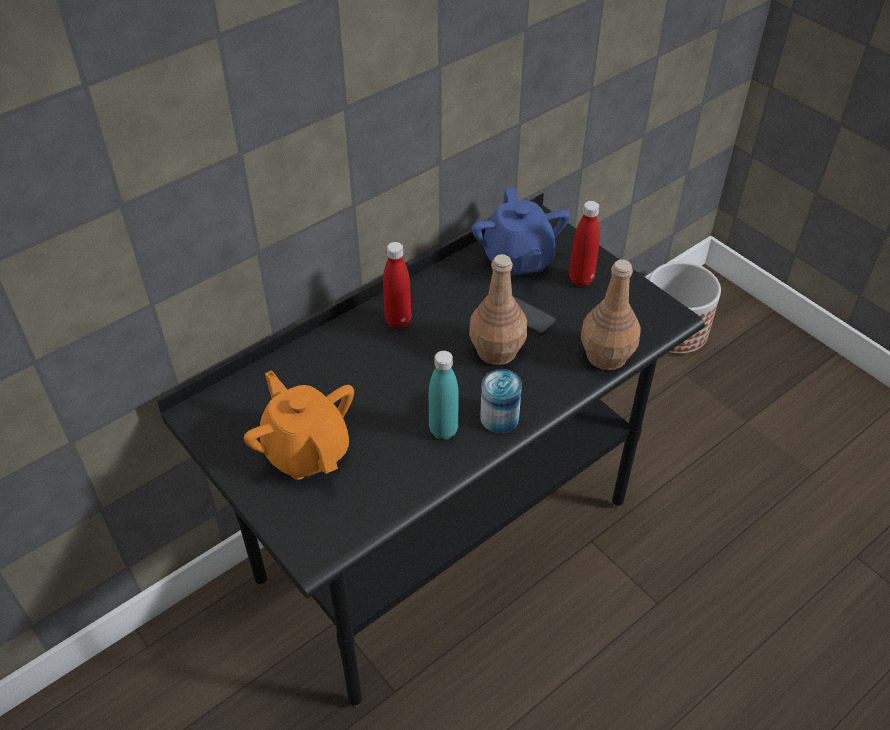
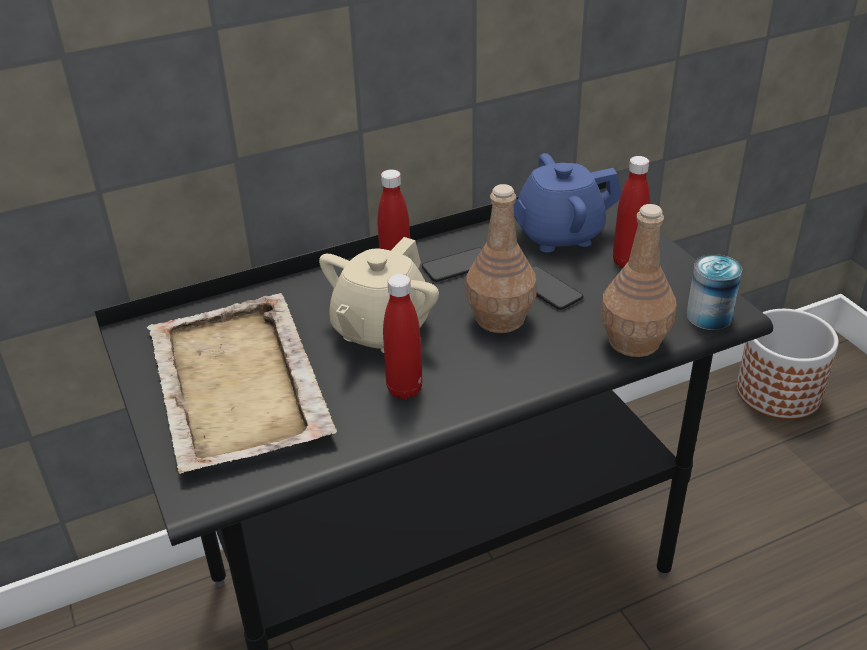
camera: 15 degrees right, 10 degrees down
(306, 450) = (237, 386): orange teapot -> beige tray
(404, 377) = (381, 330): none -> beige teapot
(443, 430) = (404, 389): turquoise bottle -> red bottle
(446, 304) = (458, 266): none -> phone
(499, 418) = (477, 387): can -> can (709, 316)
(518, 260) = (558, 235): blue teapot -> blue teapot turned 75 degrees clockwise

